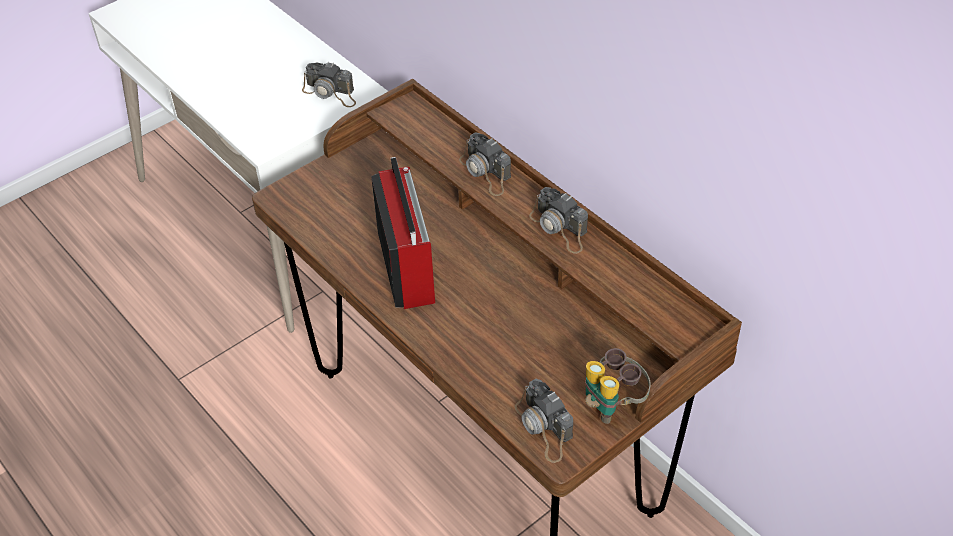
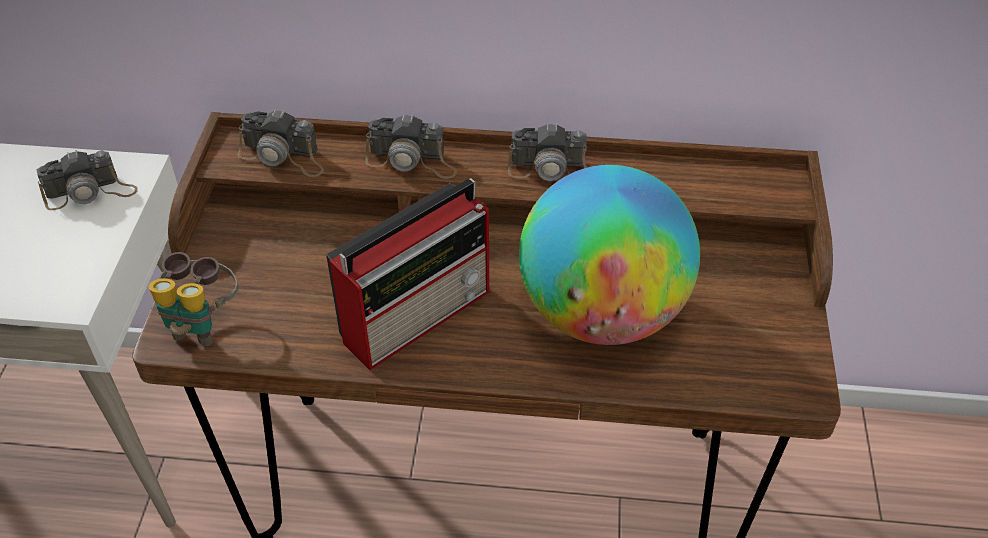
camera: 45 degrees left, 0 degrees up
(406, 265) = (419, 313): radio -> radio turned 105 degrees clockwise
(502, 332) = (601, 313): none -> globe
(544, 427) = (757, 375): camera -> camera (283, 156)
(612, 404) = (782, 308): binoculars -> binoculars (201, 323)

